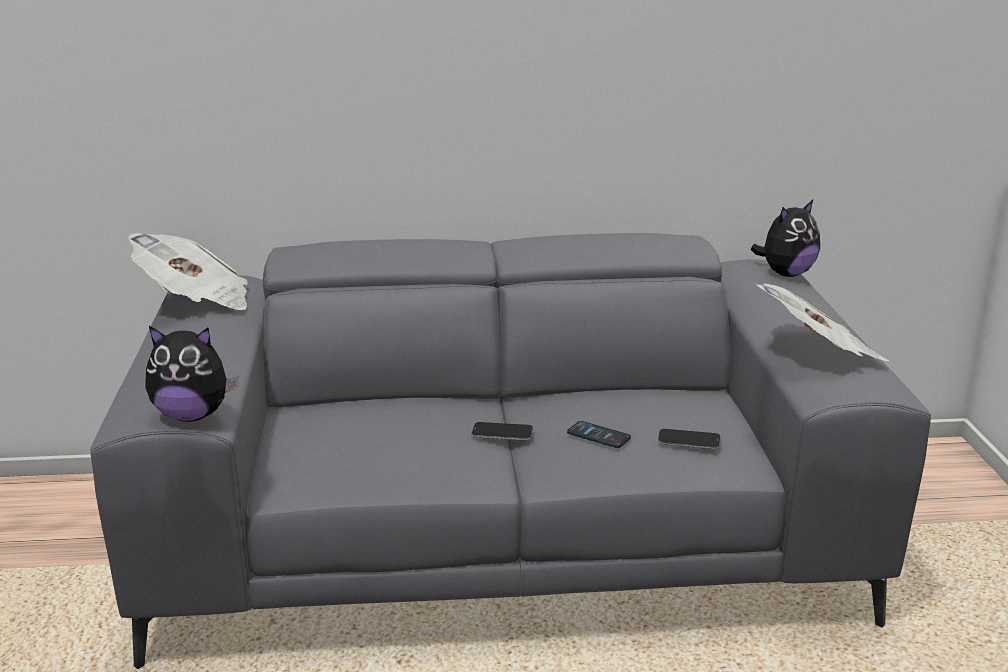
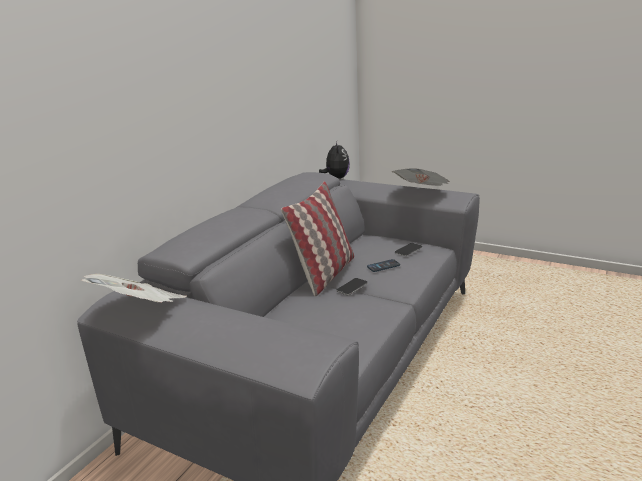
camera: 55 degrees left, 0 degrees up
(192, 416) = (328, 342): plush toy -> none
(524, 402) = (324, 274): none -> pillow

